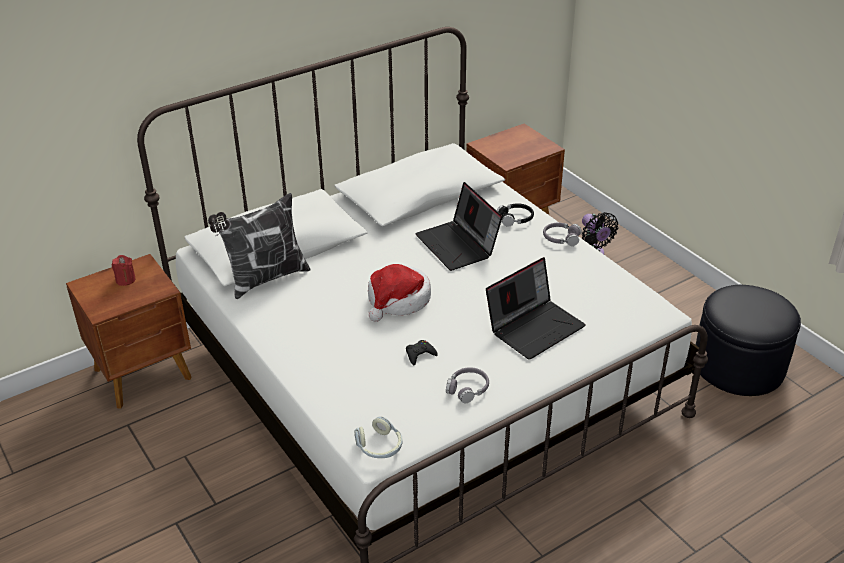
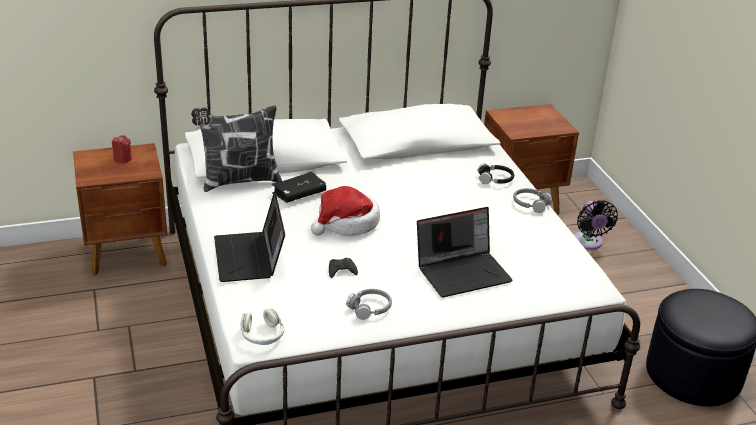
camera: 15 degrees right, 5 degrees down
(334, 279) = (299, 194): none -> black book
(458, 245) = (428, 190): laptop -> laptop (250, 258)

